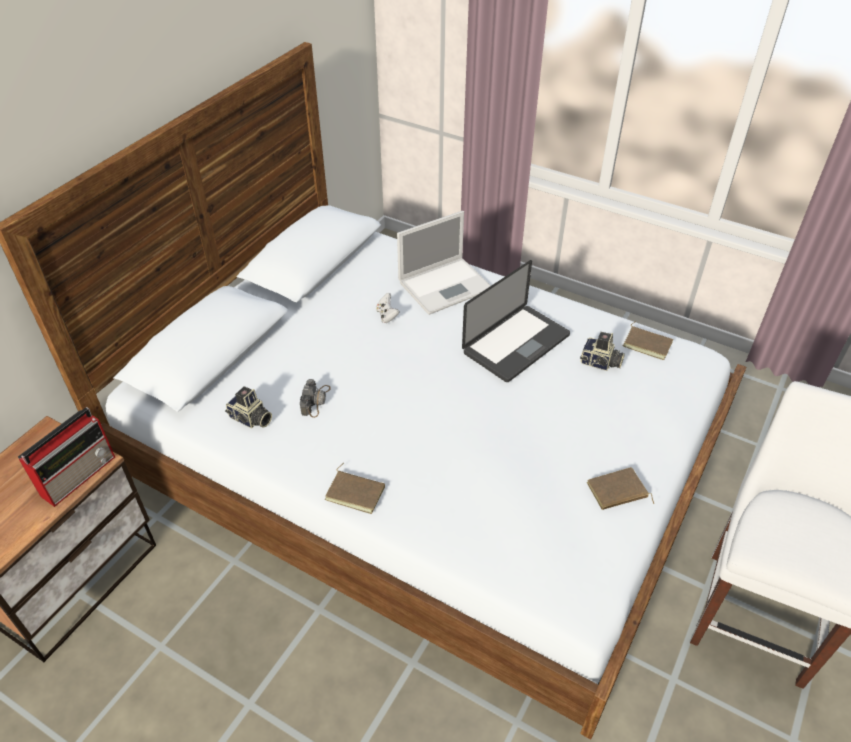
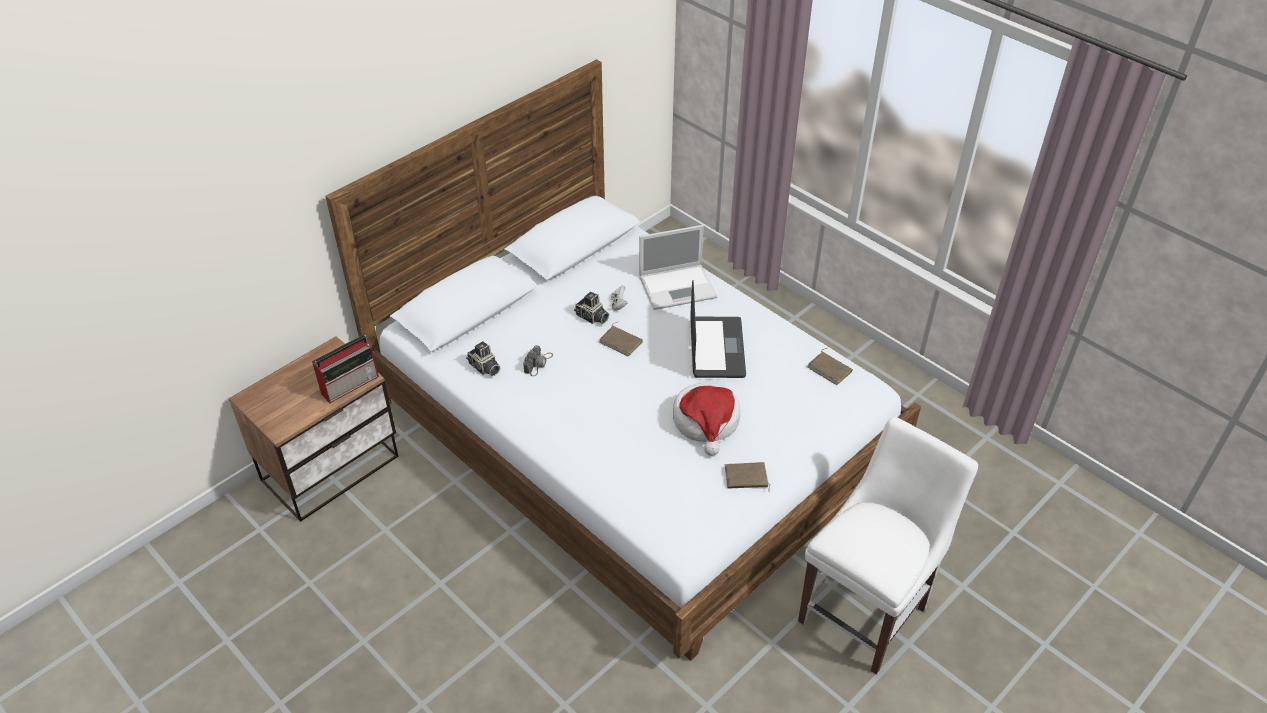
camera: 15 degrees right, 0 degrees up
(356, 492) = (546, 437): brown book -> brown book (621, 342)
(516, 344) = (717, 348): laptop -> laptop turned 60 degrees counterclockwise
(542, 432) = (706, 422): none -> hat
(600, 363) = (781, 377): camera -> camera (592, 317)

